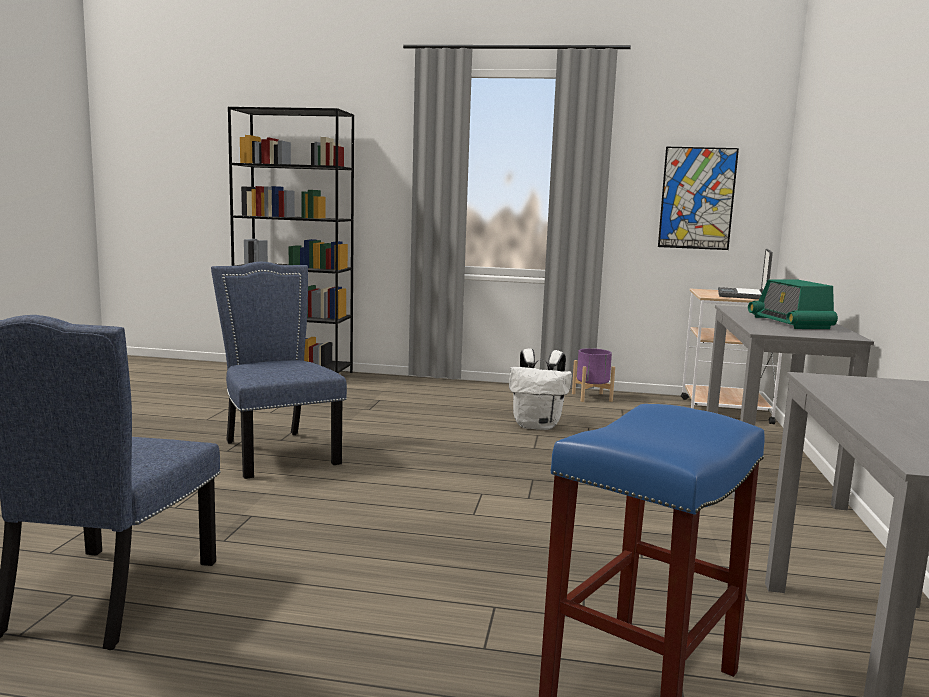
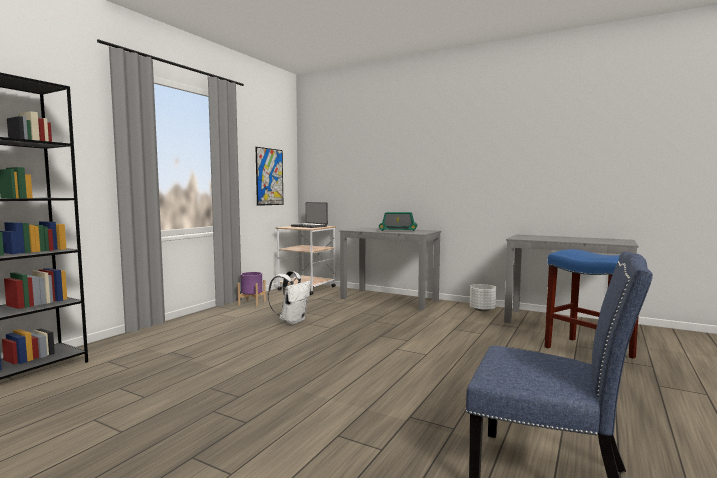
camera: 70 degrees left, 5 degrees down
(278, 454) = (278, 400): blue chair -> none
(840, 558) = (482, 309): none -> white planter

